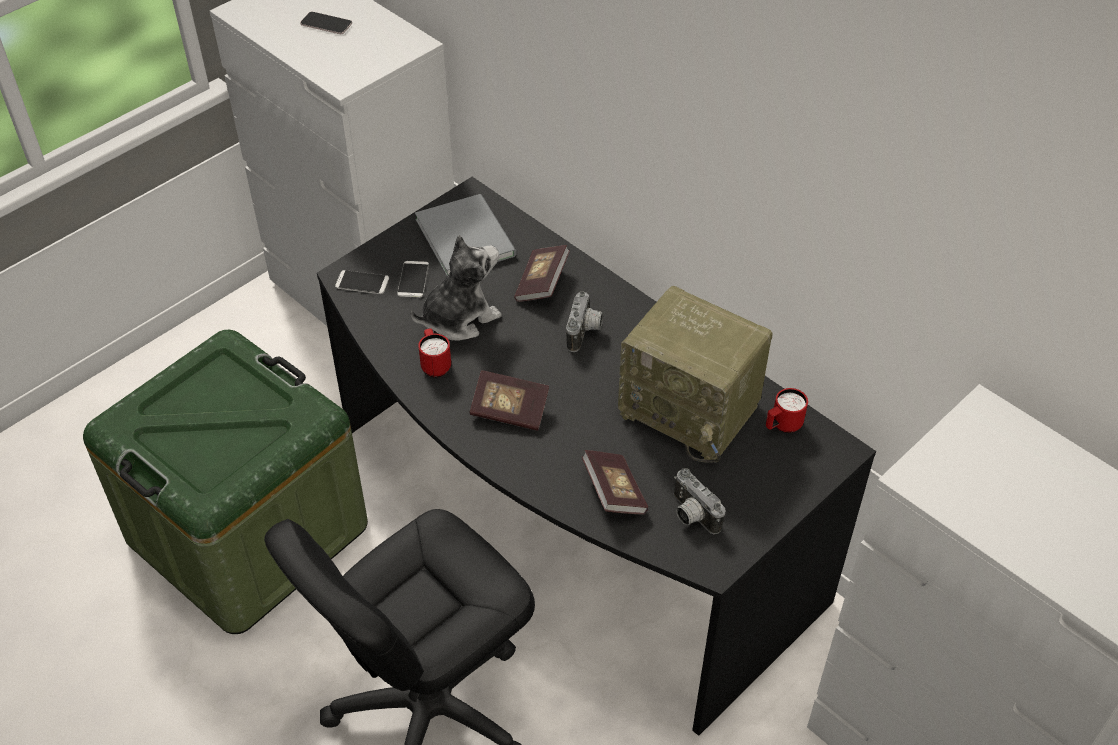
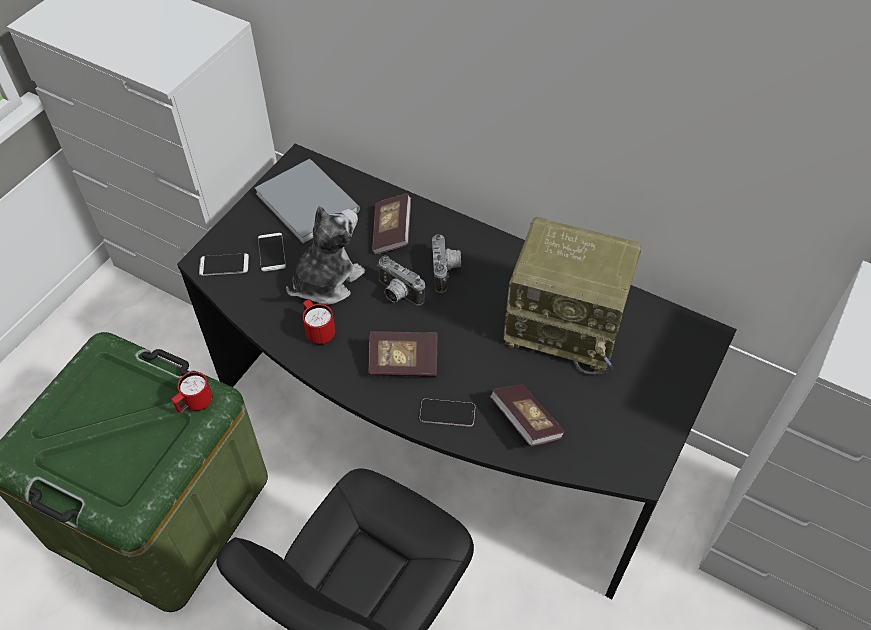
camera: 15 degrees left, 5 degrees up
(326, 24) = (129, 21): phone -> phone (447, 413)
(691, 515) = (602, 428): camera -> camera (397, 294)
(782, 426) = (650, 323): red mug -> red mug (195, 404)

